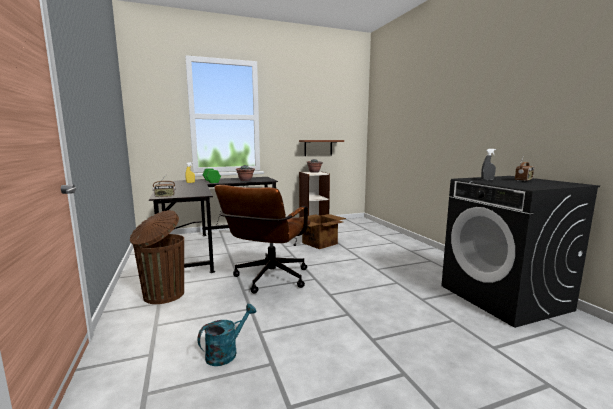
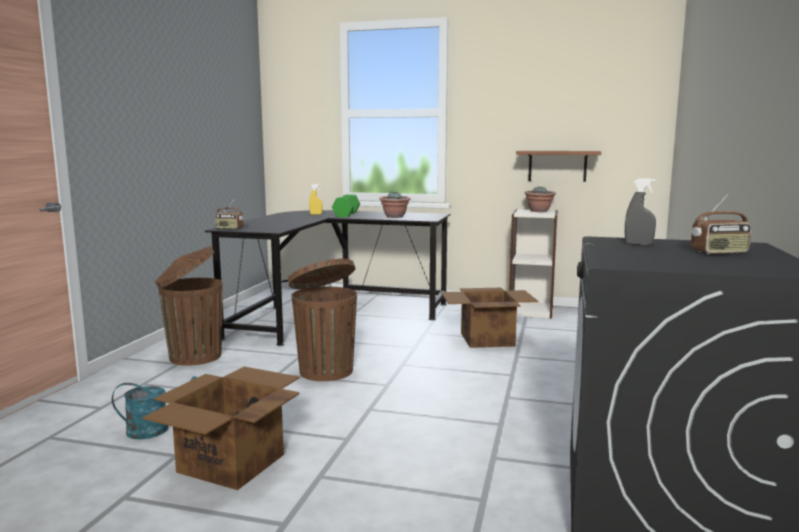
camera: 35 degrees right, 0 degrees up
(268, 280) = (325, 370): brown office chair -> brown trash can
(314, 354) = (230, 464): none -> cardboard box

